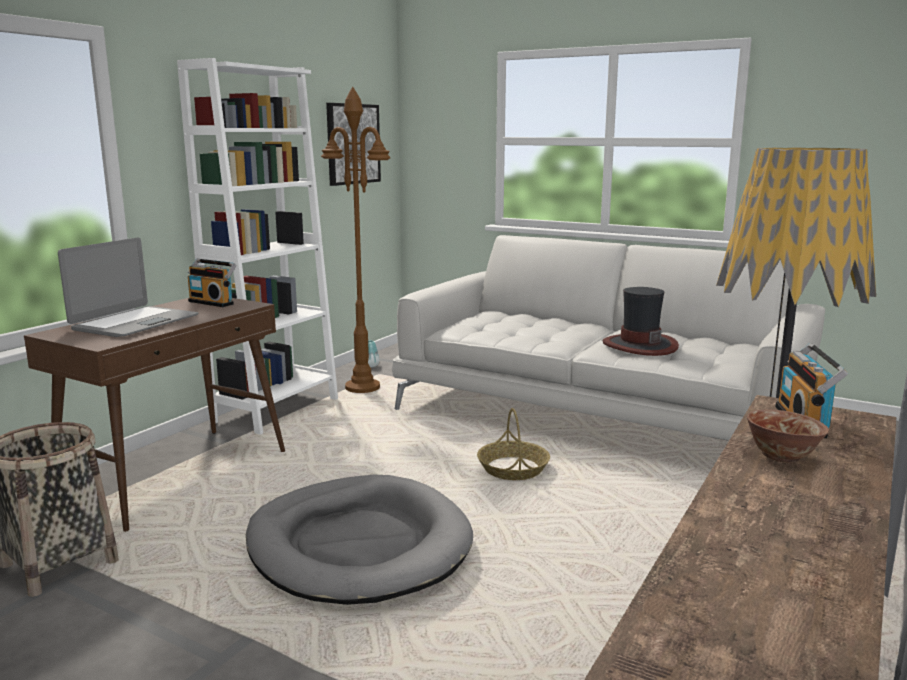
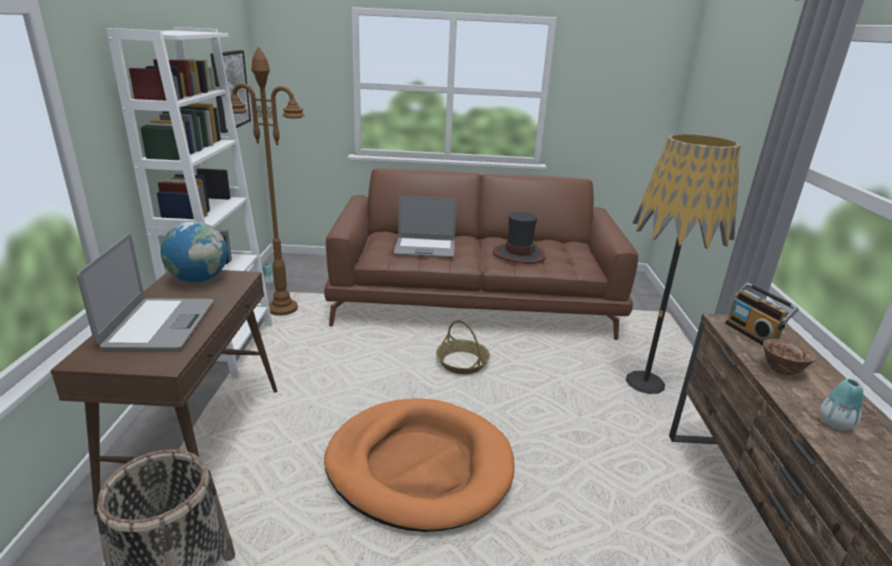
camera: 30 degrees left, 10 degrees up
(213, 302) = (199, 279): radio -> globe
(358, 546) = (419, 466): grey dog bed -> orange dog bed
(522, 328) = (425, 248): none -> laptop
(600, 413) = (475, 299): white sofa -> brown sofa
(767, 513) = (835, 423): none -> vase

